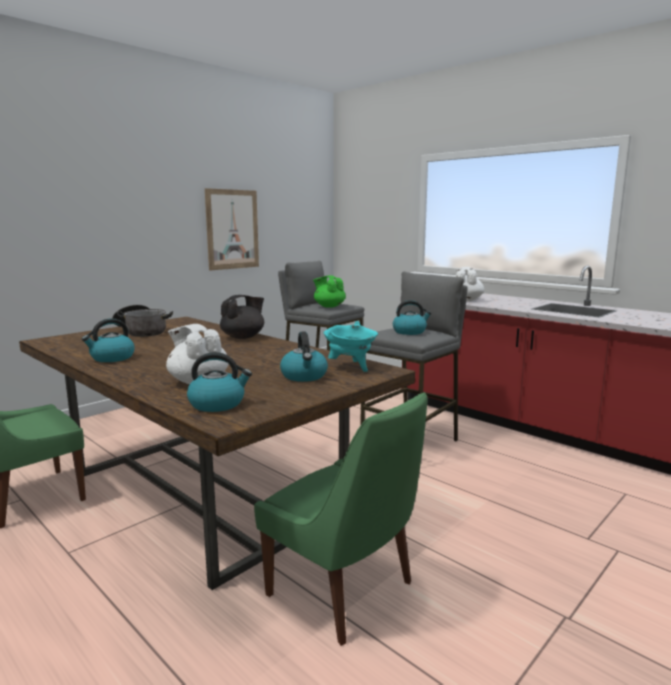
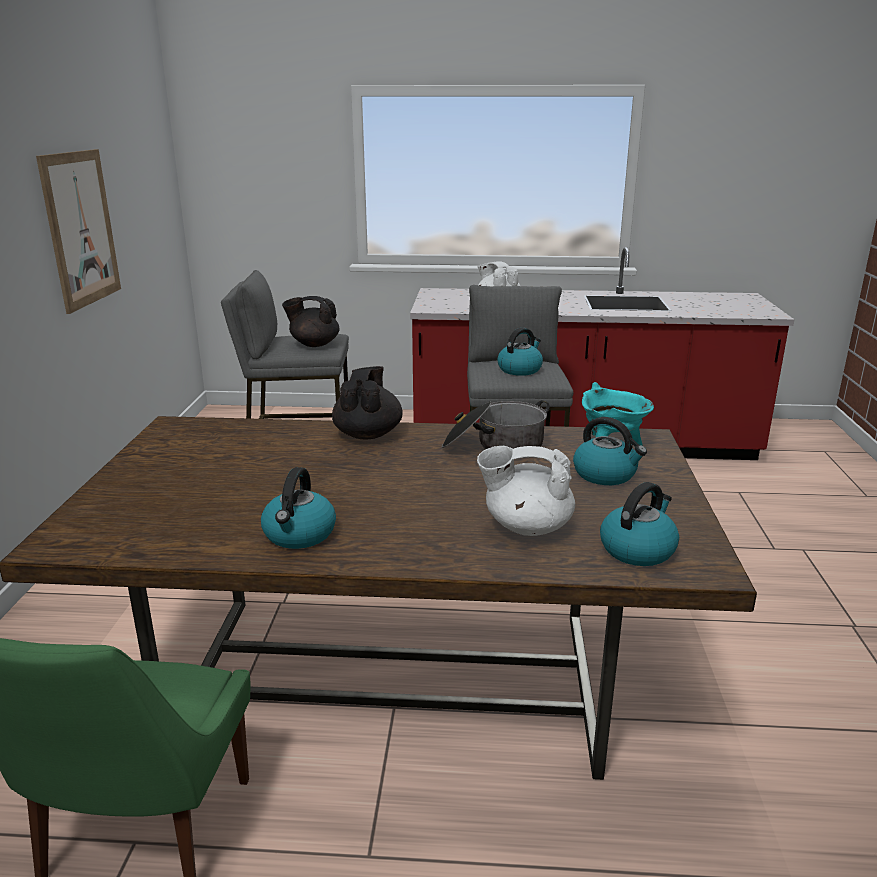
camera: 40 degrees left, 10 degrees up
(142, 332) = (183, 469): cooking pot -> cooking pot (494, 446)
(329, 306) = (314, 344): green teapot -> black teapot
(344, 591) = (703, 701): green chair -> none

